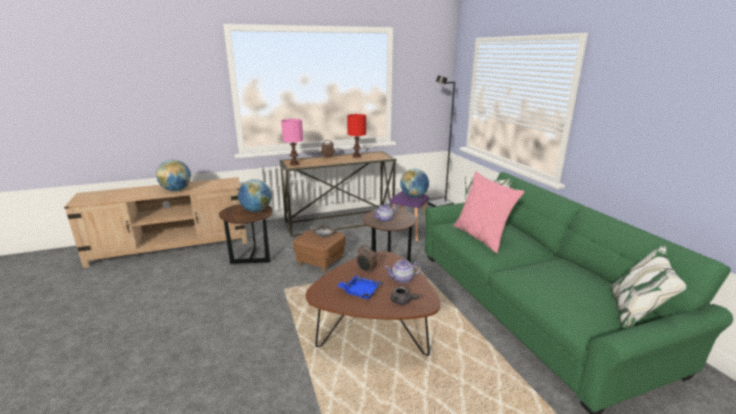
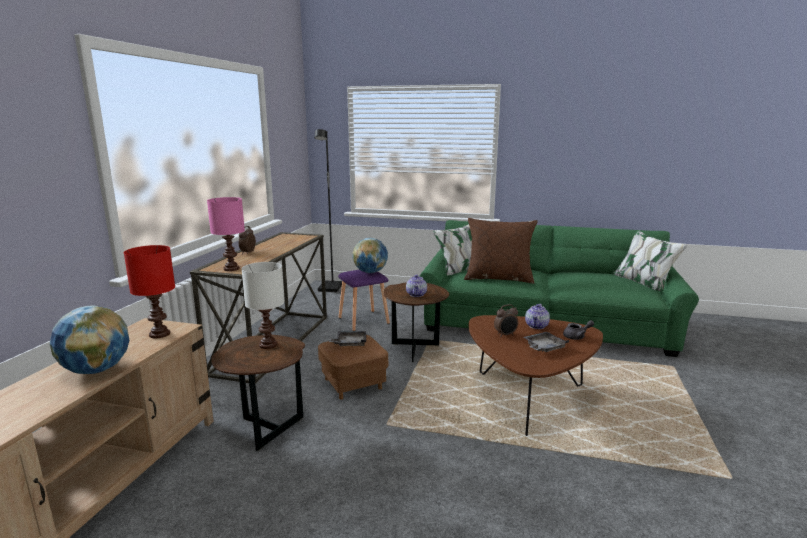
camera: 55 degrees left, 5 degrees down
(256, 210) = (268, 345): globe -> white table lamp
(357, 156) = (274, 243): red table lamp -> red table lamp (160, 334)
(360, 292) = (544, 348): blue tray -> grey tray
(482, 237) = (499, 278): pink pillow -> brown pillow

